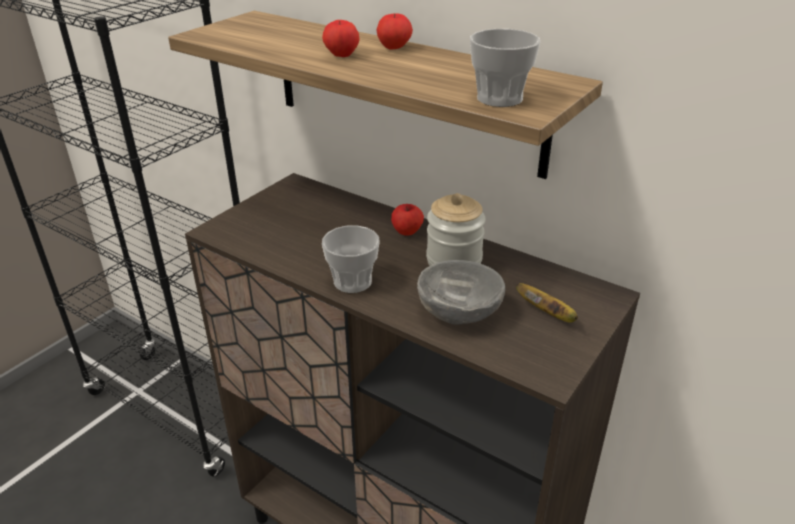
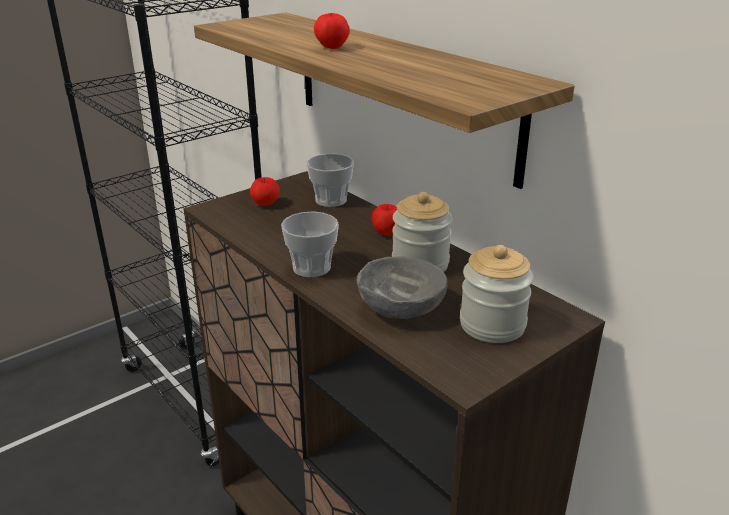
camera: 15 degrees right, 5 degrees down
(394, 48) = (386, 45): apple -> apple (265, 204)
(499, 98) = (452, 89): cup -> cup (331, 200)
(548, 314) = (492, 325): banana -> jar

